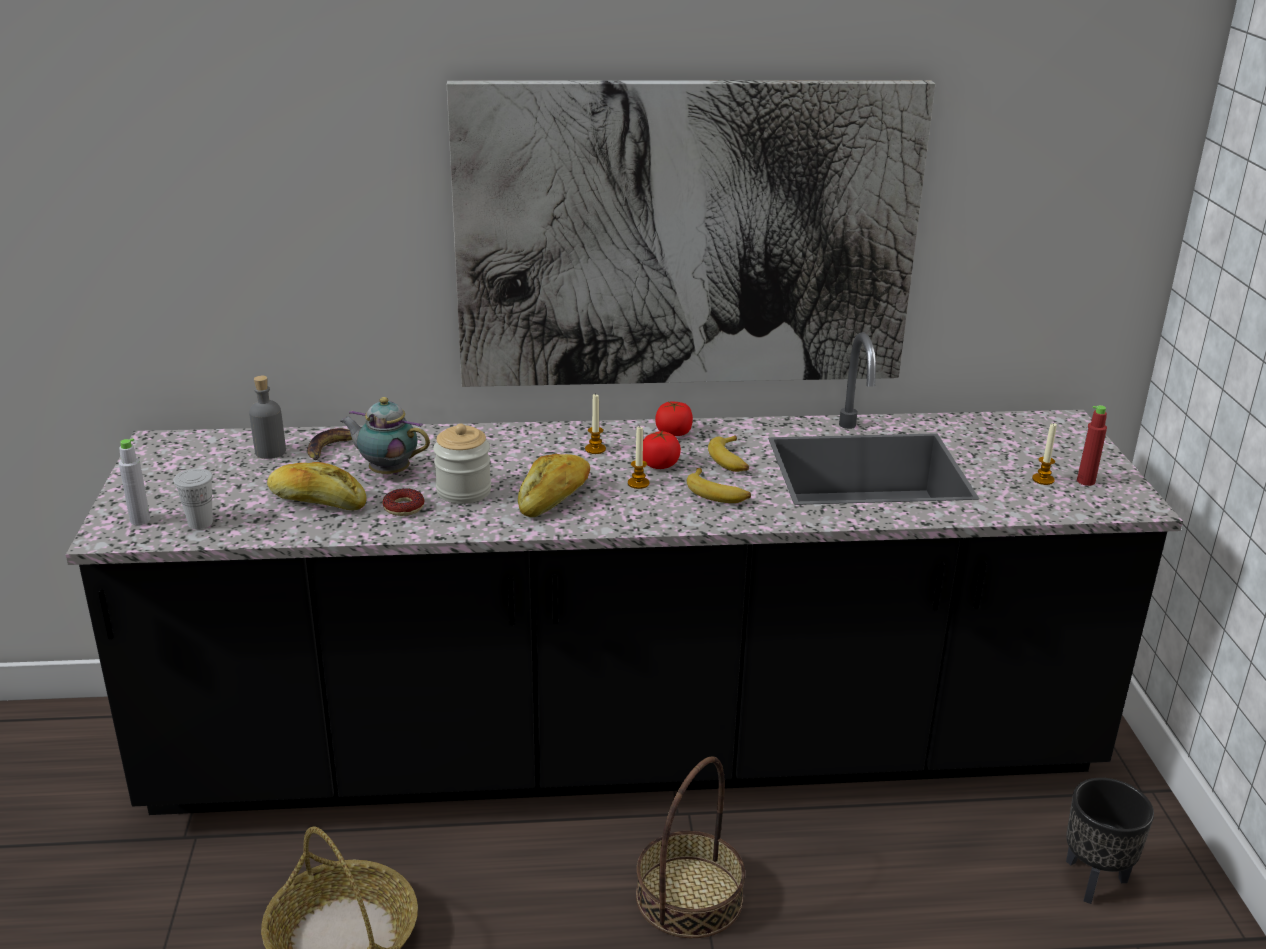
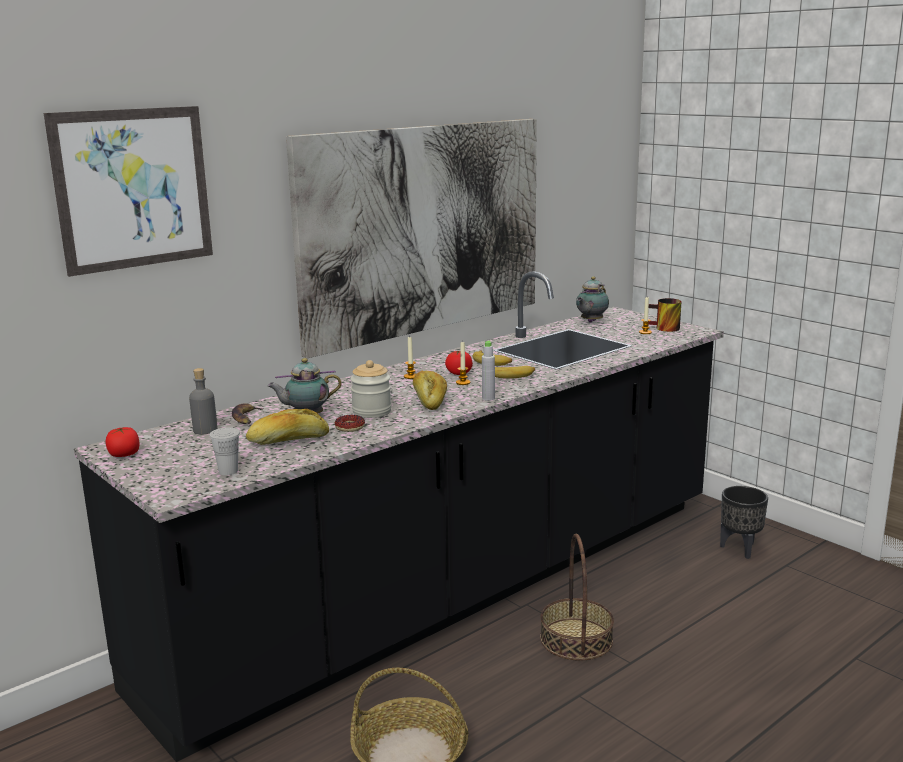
camera: 35 degrees left, 10 degrees down
(140, 520) = (180, 483): grey bottle -> grey bottle (488, 398)
(216, 134) = (133, 189): none -> picture
(673, 433) = (440, 360): tomato -> tomato (124, 455)
(993, 430) = (590, 322): none -> teapot
(1085, 481) = (663, 328): red bottle -> mug

